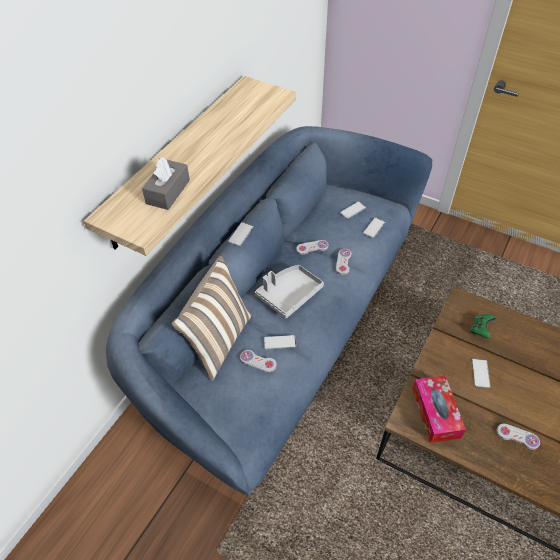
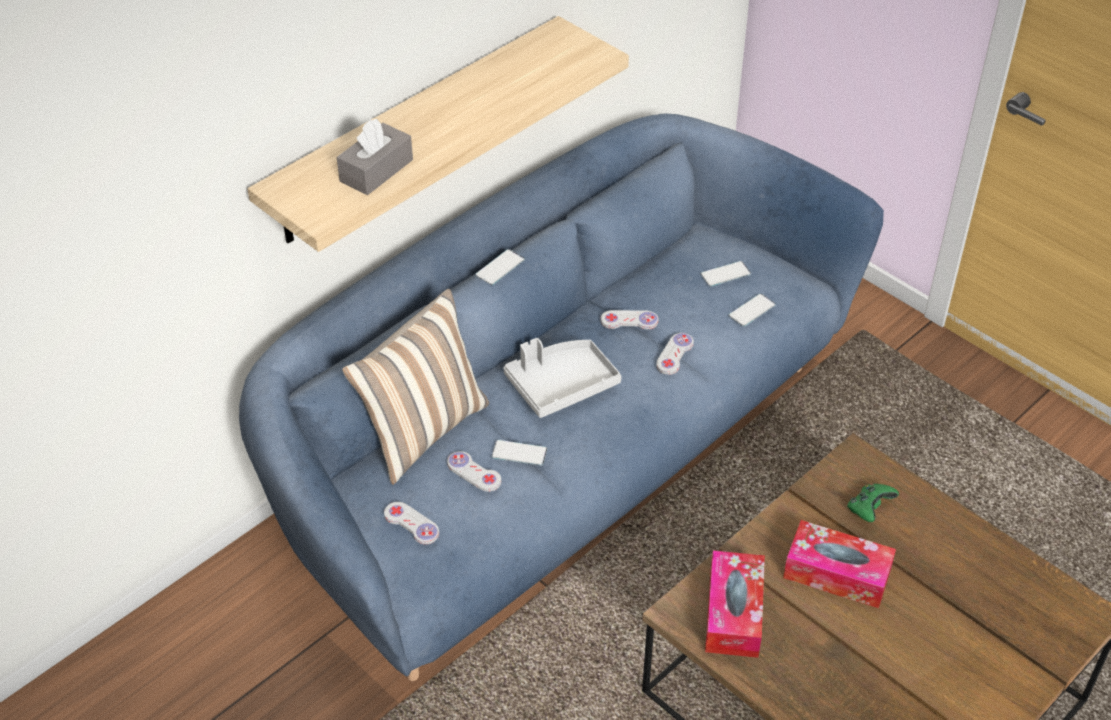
camera: 15 degrees right, 5 degrees down
(480, 373) = (837, 573): phone -> tissue box
(517, 437) = (853, 677): white game controller -> white game controller (411, 524)

